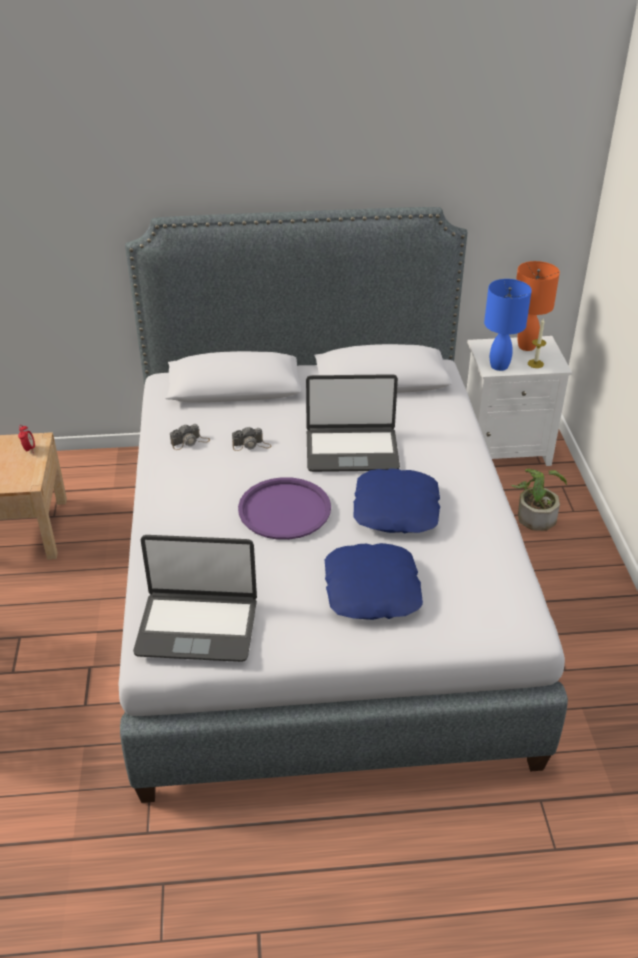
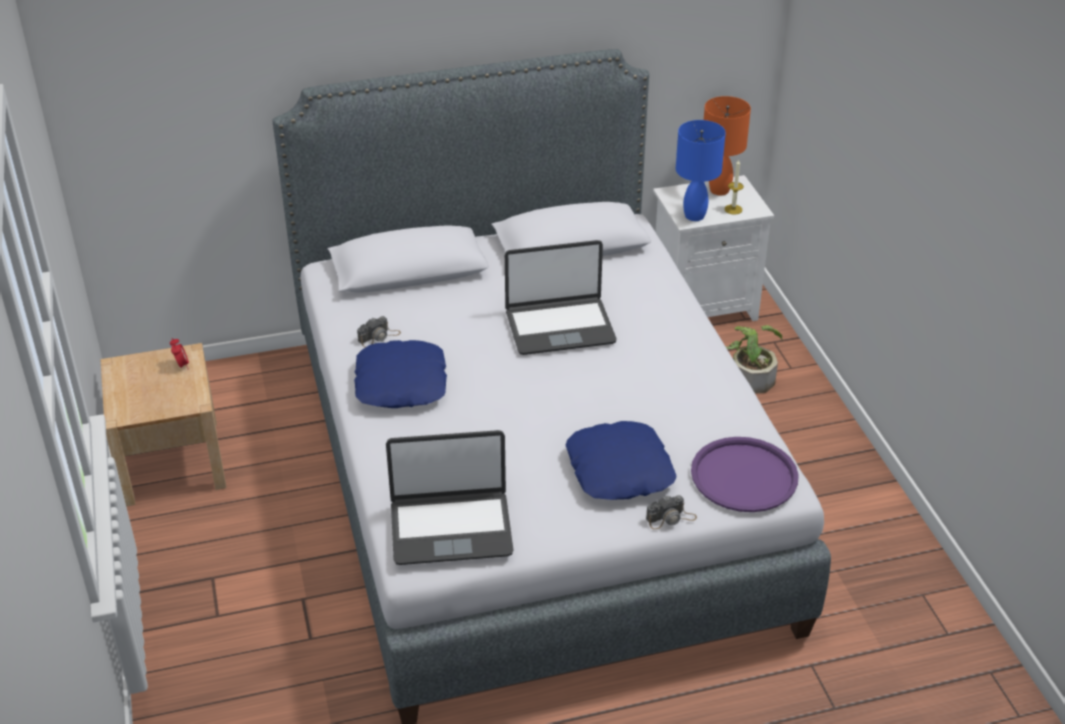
camera: 10 degrees left, 0 degrees up
(251, 445) = (448, 333): camera -> camera (671, 518)
(284, 509) = (506, 398): purple tray -> purple tray (744, 476)
(397, 509) = (624, 385): blue pillow -> blue pillow (402, 383)

